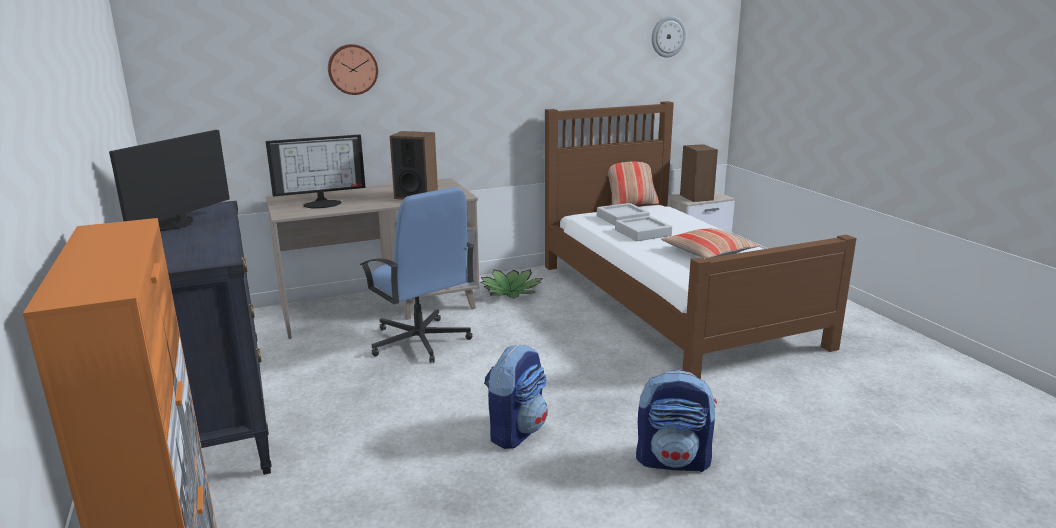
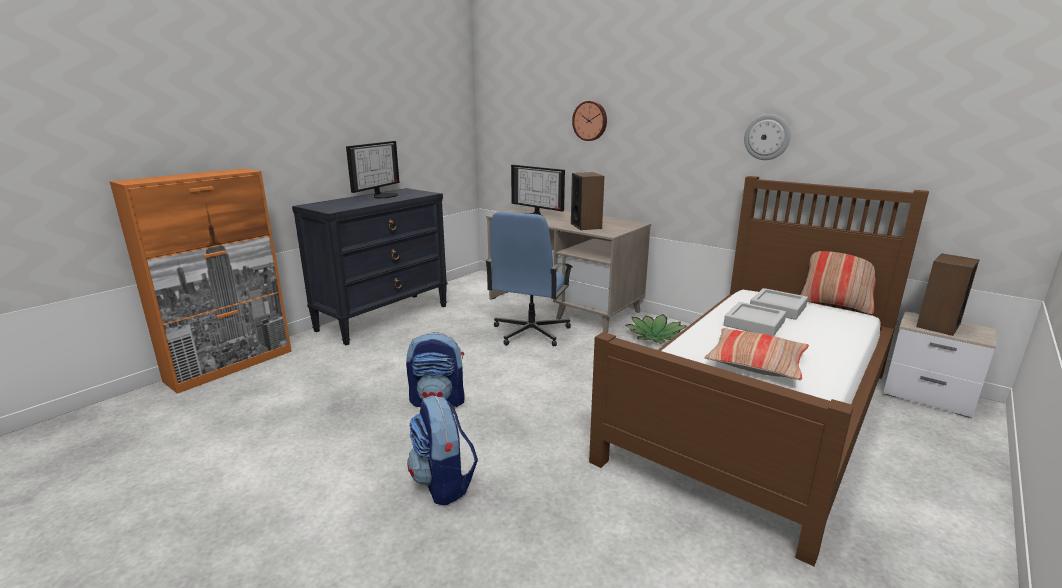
camera: 60 degrees right, 0 degrees up
(173, 225) = (383, 195): monitor -> monitor turned 120 degrees clockwise
(668, 36) = (948, 105): wall clock -> wall clock (767, 137)

